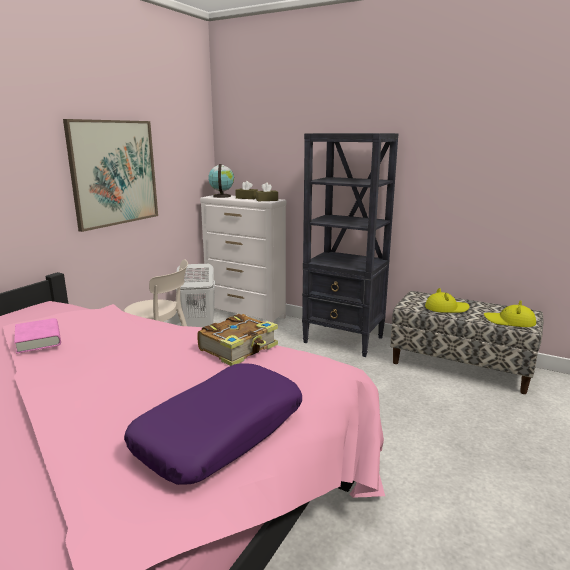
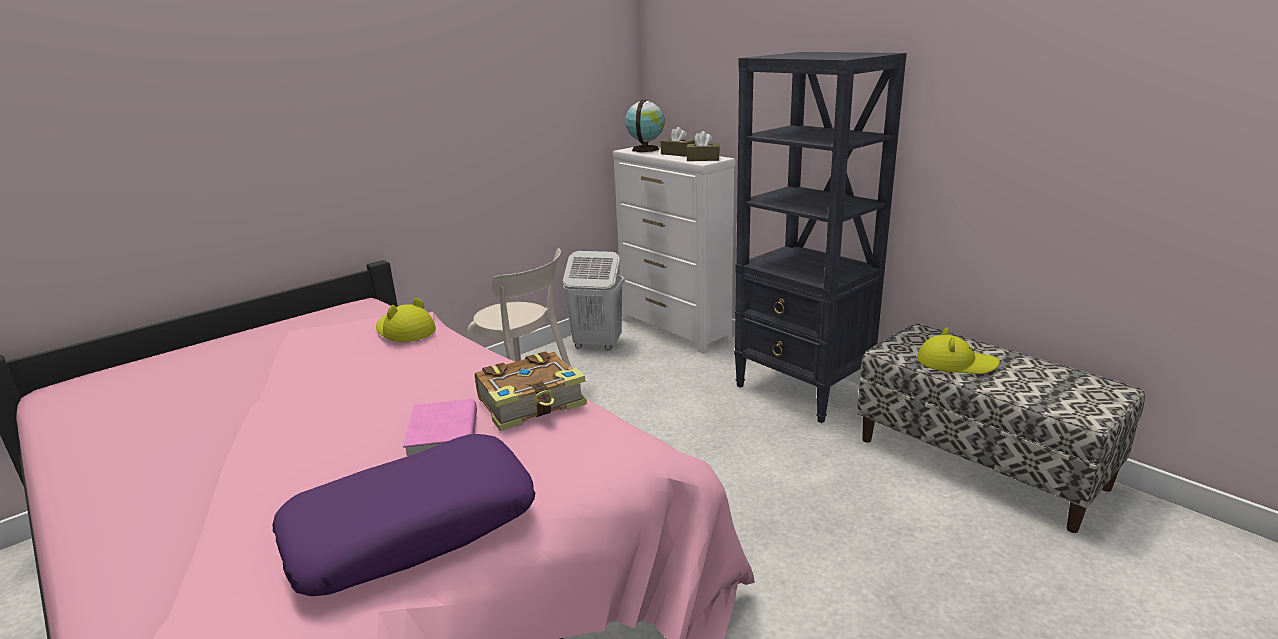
camera: 20 degrees right, 5 degrees up
(38, 340) = (310, 357): pink book -> pink book (444, 437)
(114, 173) = (470, 121): picture -> none
(509, 321) = (1059, 403): yellow hat -> yellow hat (405, 331)

